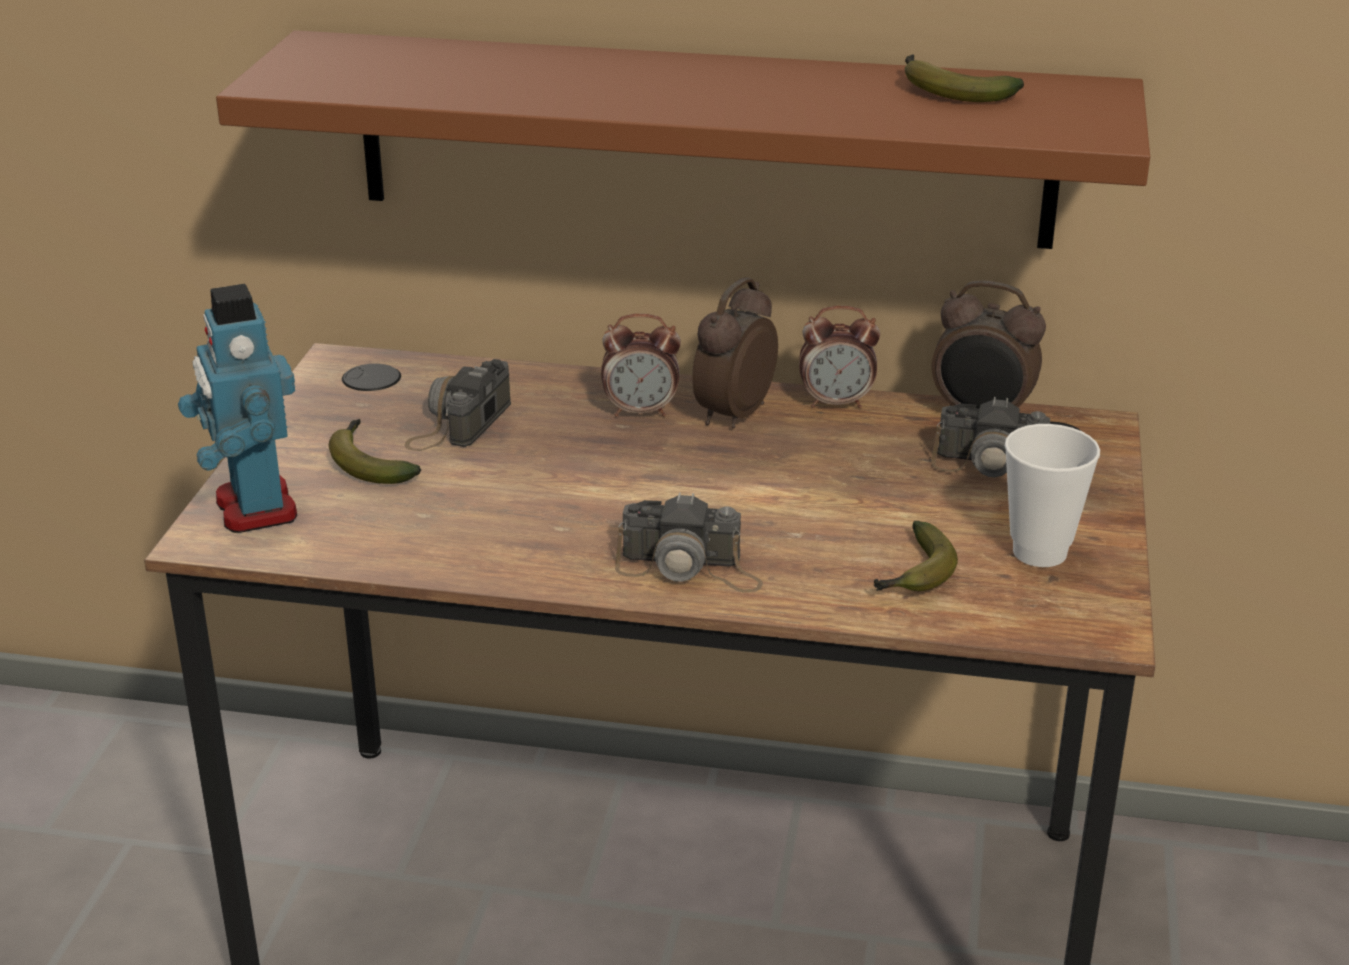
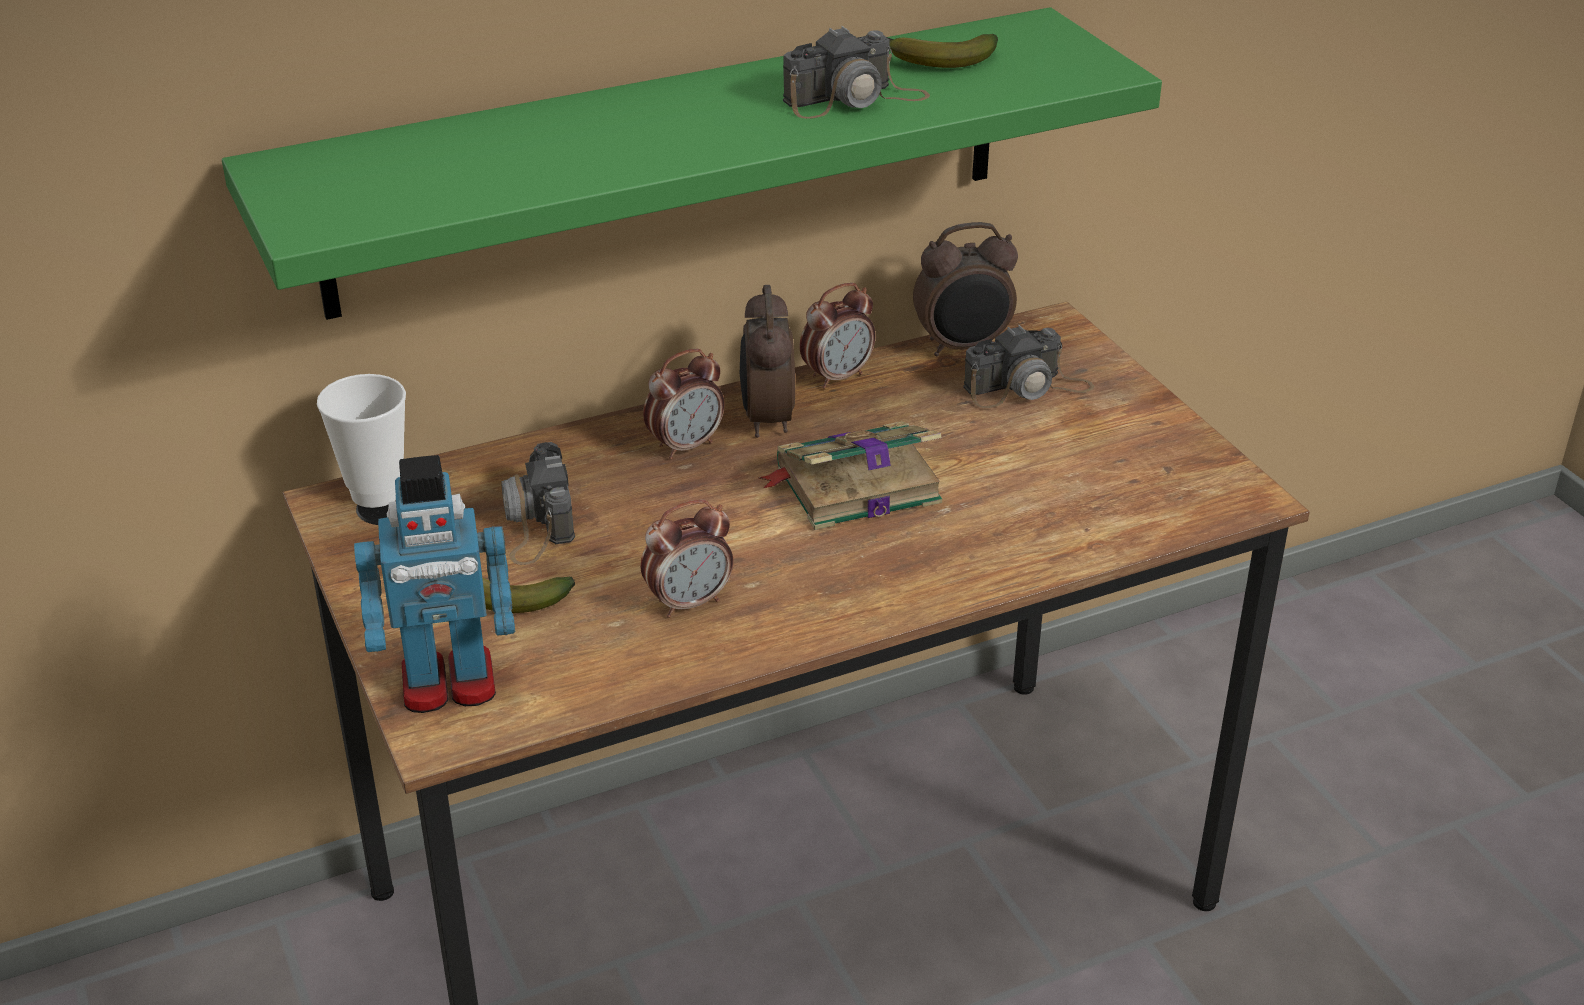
camera: 35 degrees left, 5 degrees up
(254, 509) = (449, 685): toy robot -> toy robot turned 45 degrees counterclockwise
(495, 522) = (689, 602): none -> alarm clock
(690, 568) = (901, 576): camera -> camera (855, 99)
(702, 139) = (671, 161): brown shelf -> green shelf
(739, 488) = (853, 486): none -> book
(915, 575) = (1073, 508): banana -> none
(1039, 552) = (1136, 451): cup -> cup (376, 493)

